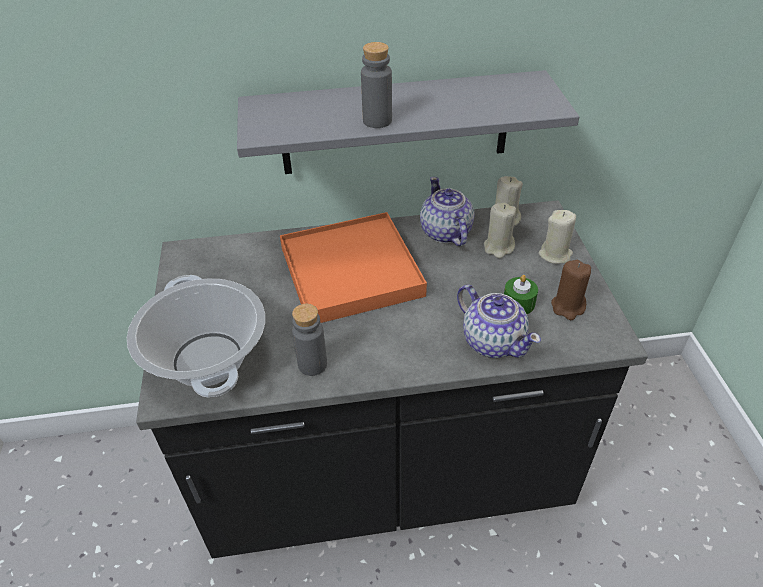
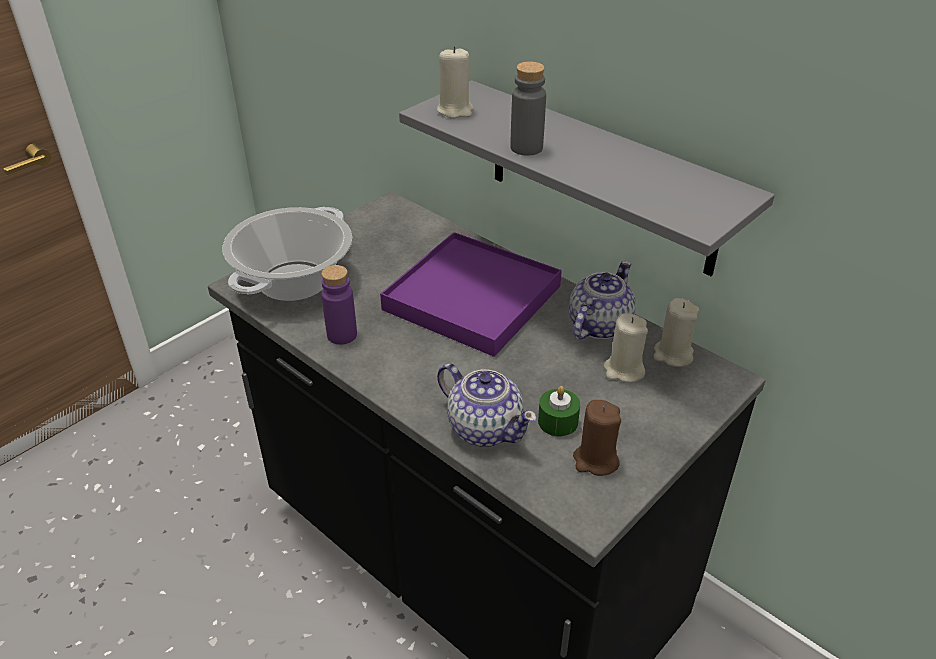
camera: 50 degrees right, 5 degrees down
(312, 364) = (342, 335): grey bottle -> purple bottle
(350, 272) = (471, 298): orange tray -> purple tray
(493, 341) = (484, 427): teapot -> teapot turned 60 degrees counterclockwise
(555, 254) = (667, 416): beige candle -> beige candle (455, 110)

